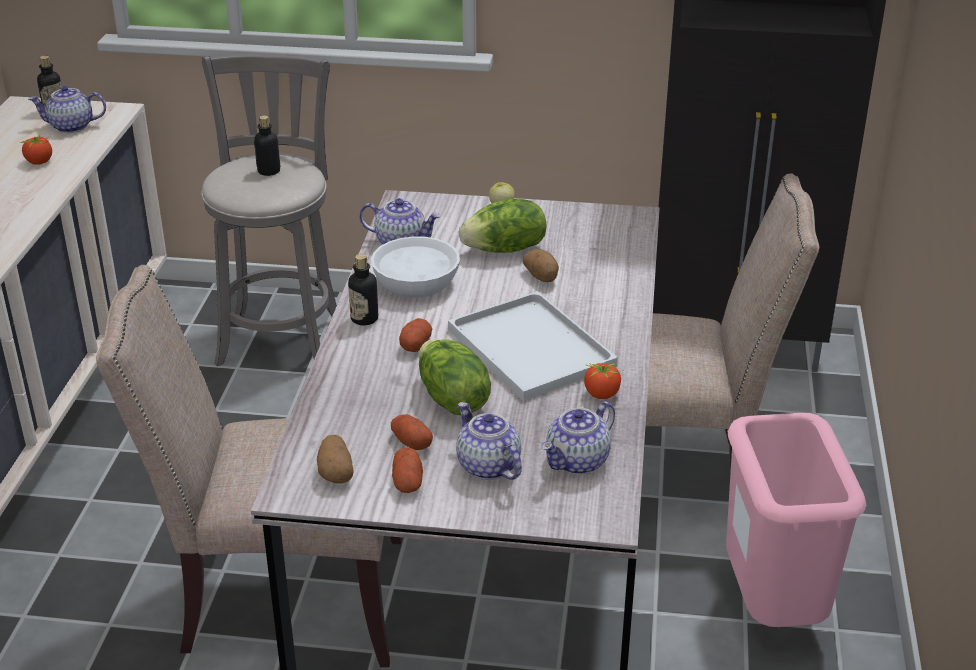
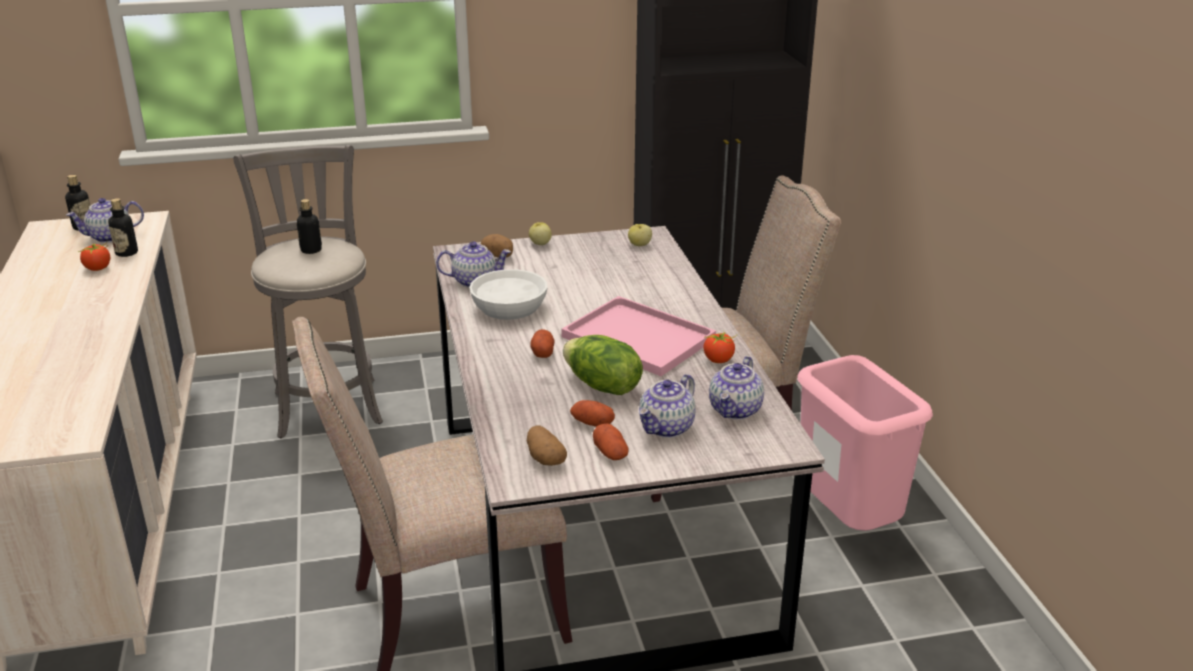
camera: 20 degrees left, 5 degrees down
(364, 319) = (485, 341): bottle -> bottle (126, 253)
(487, 466) = (667, 428): teapot -> teapot turned 90 degrees counterclockwise
(505, 249) = (566, 273): lettuce -> none
(534, 348) = (641, 338): white tray -> pink tray
(542, 277) = (610, 287): potato -> potato (499, 255)
(612, 228) = (639, 245): none -> apple

